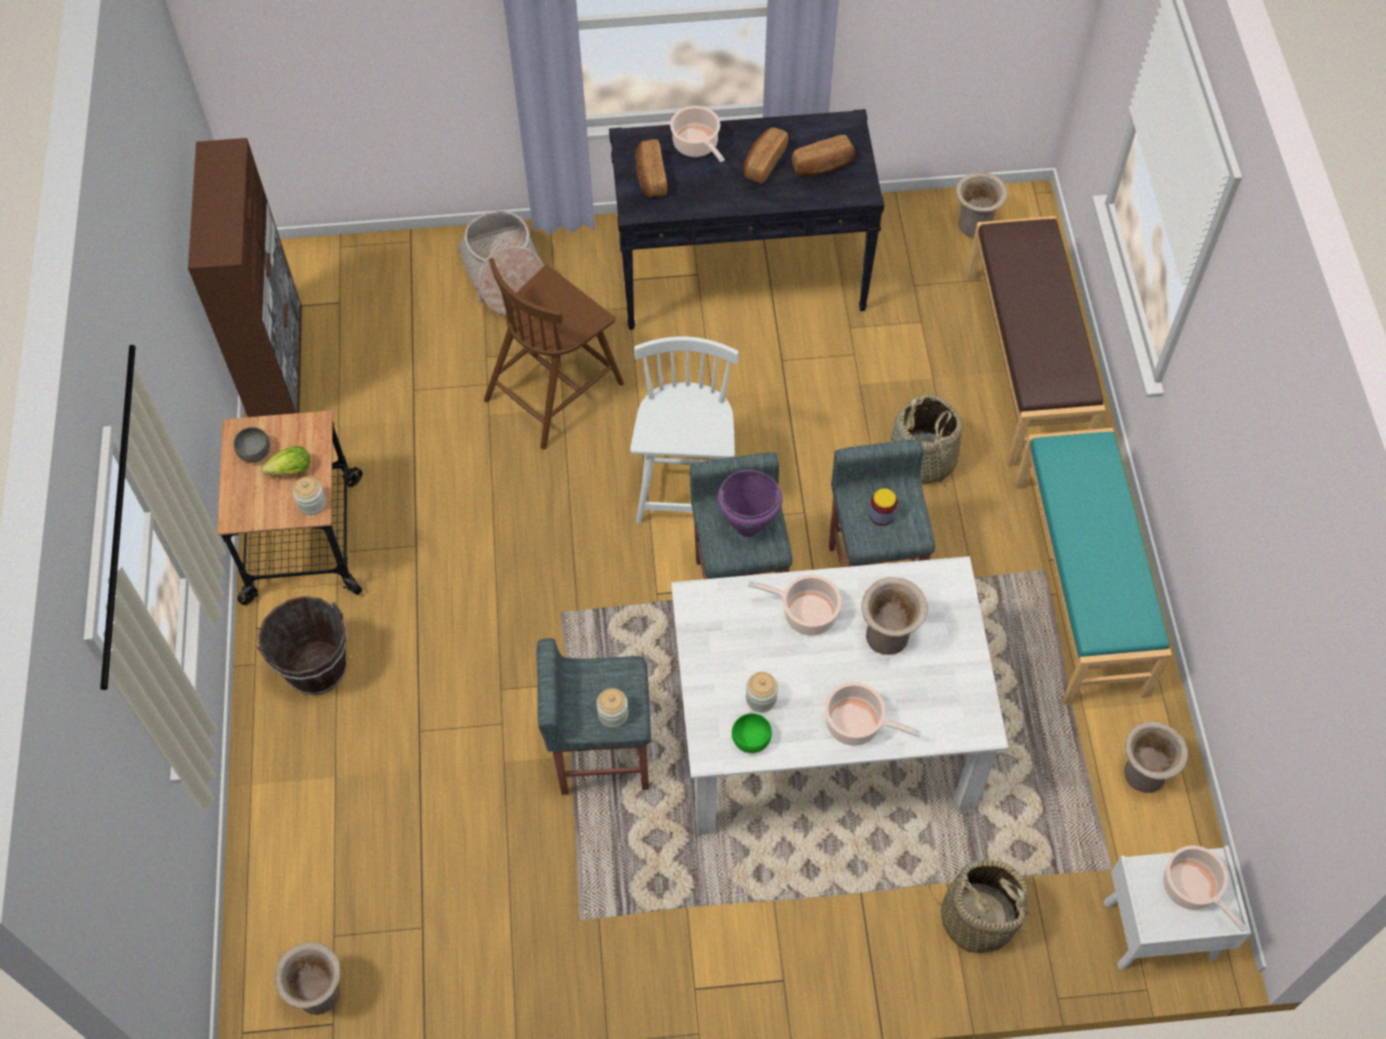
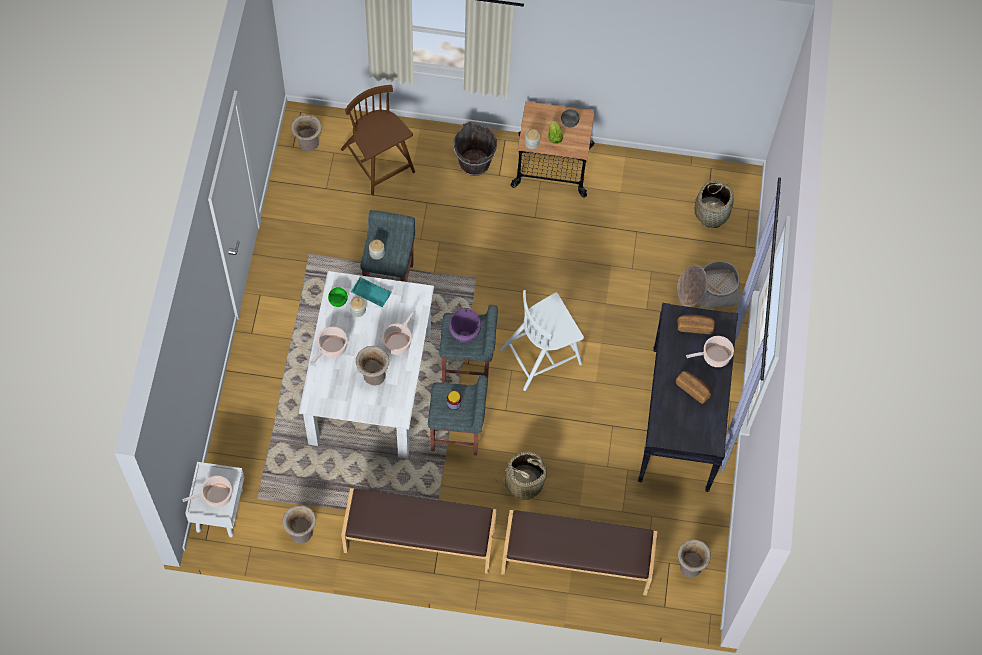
camera: 100 degrees right, 5 degrees up
(278, 365) = (669, 168): brown cabinet -> none
(555, 389) = (620, 302): brown chair -> brown chair (378, 162)
(686, 479) = (542, 355): white chair -> white chair turned 135 degrees clockwise
(721, 686) = (370, 294): none -> turquoise tray
(823, 166) = (683, 420): bread -> none
(977, 918) = (253, 427): basket -> basket (711, 212)
(1081, 586) = (419, 540): turquoise bench -> brown bench

